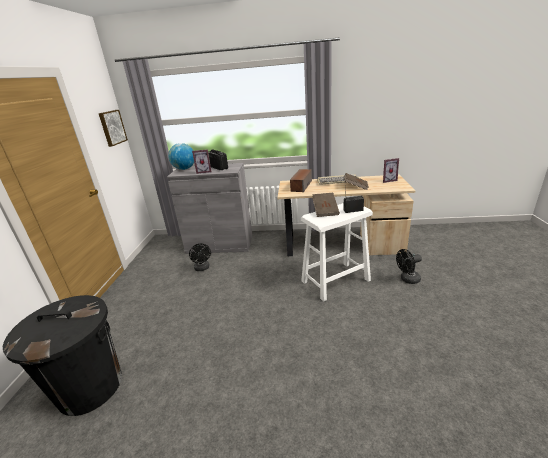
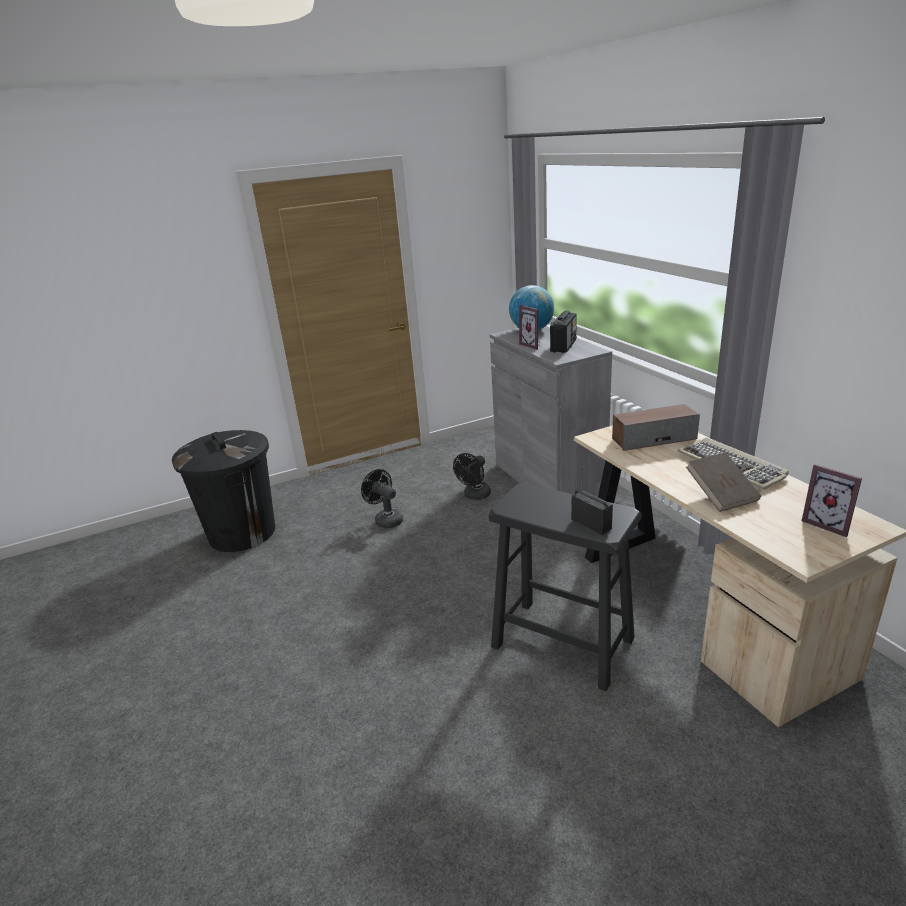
camera: 60 degrees right, 0 degrees up
(112, 127) = (479, 238): picture -> none
(325, 211) = (559, 497): brown book -> none
(335, 281) = (561, 642): white stool -> black stool
(407, 279) = (662, 752): black fan -> black fan (386, 519)

